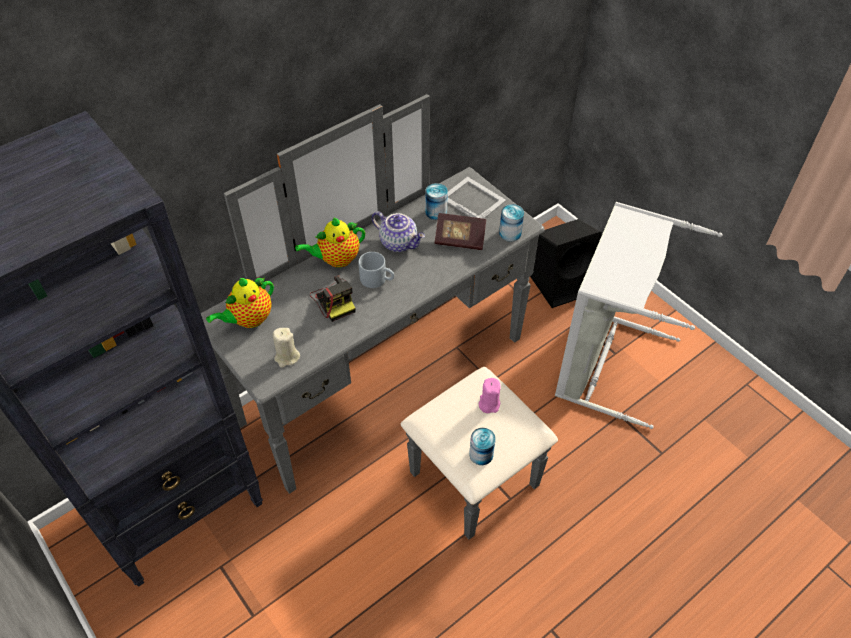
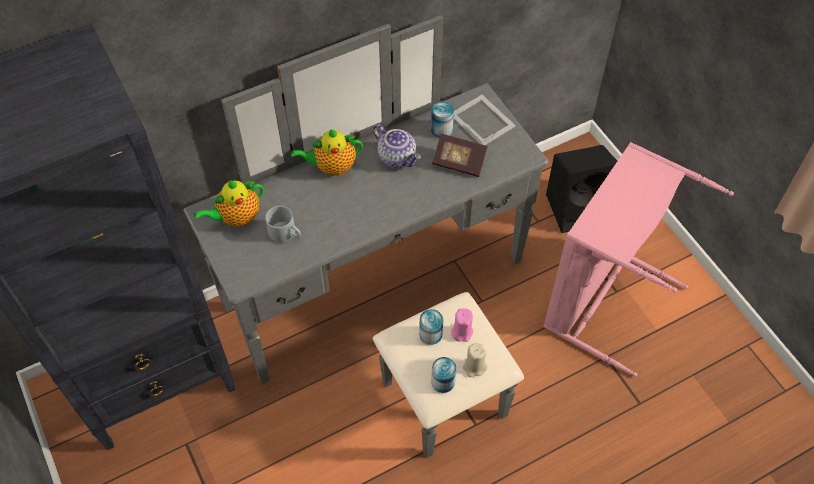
camera: 10 degrees right, 5 degrees up
(287, 357) = (266, 261): beige candle -> beige candle (474, 367)
(334, 300) = (322, 210): camera -> none
(377, 279) = (368, 193): grey mug -> grey mug (286, 233)
(510, 233) = (511, 162): can -> can (430, 334)
(603, 362) = (601, 299): grey laundry basket -> pink laundry basket

